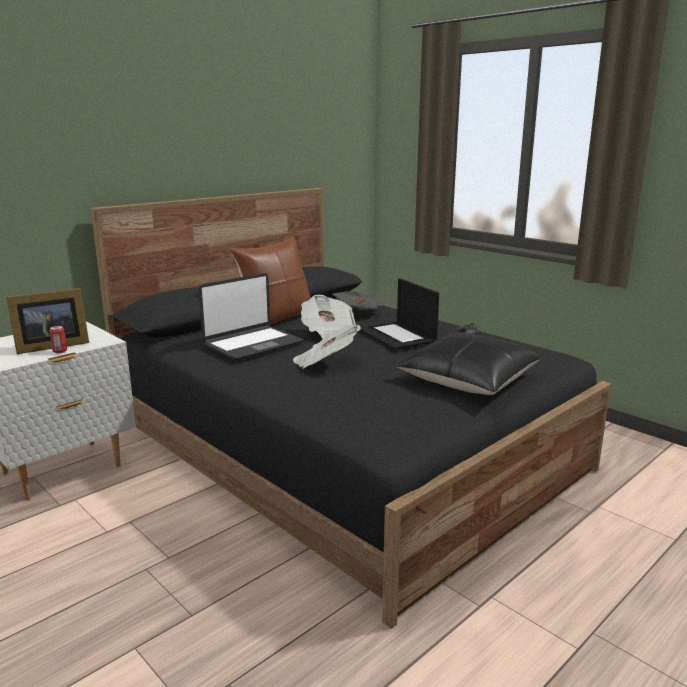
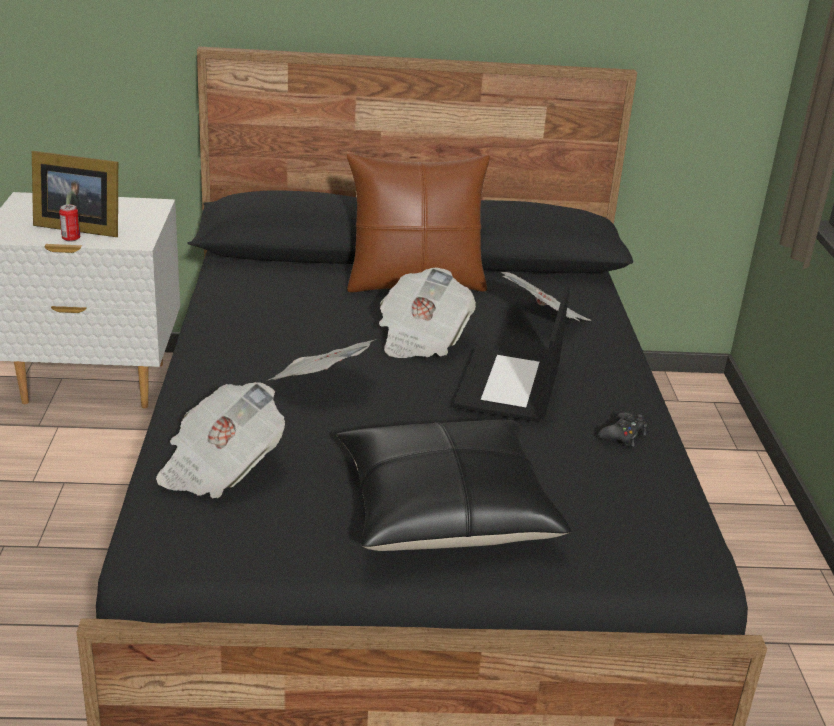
camera: 40 degrees right, 10 degrees up
(252, 344) = (299, 313): laptop -> none
(359, 404) = (219, 468): none -> newspaper

